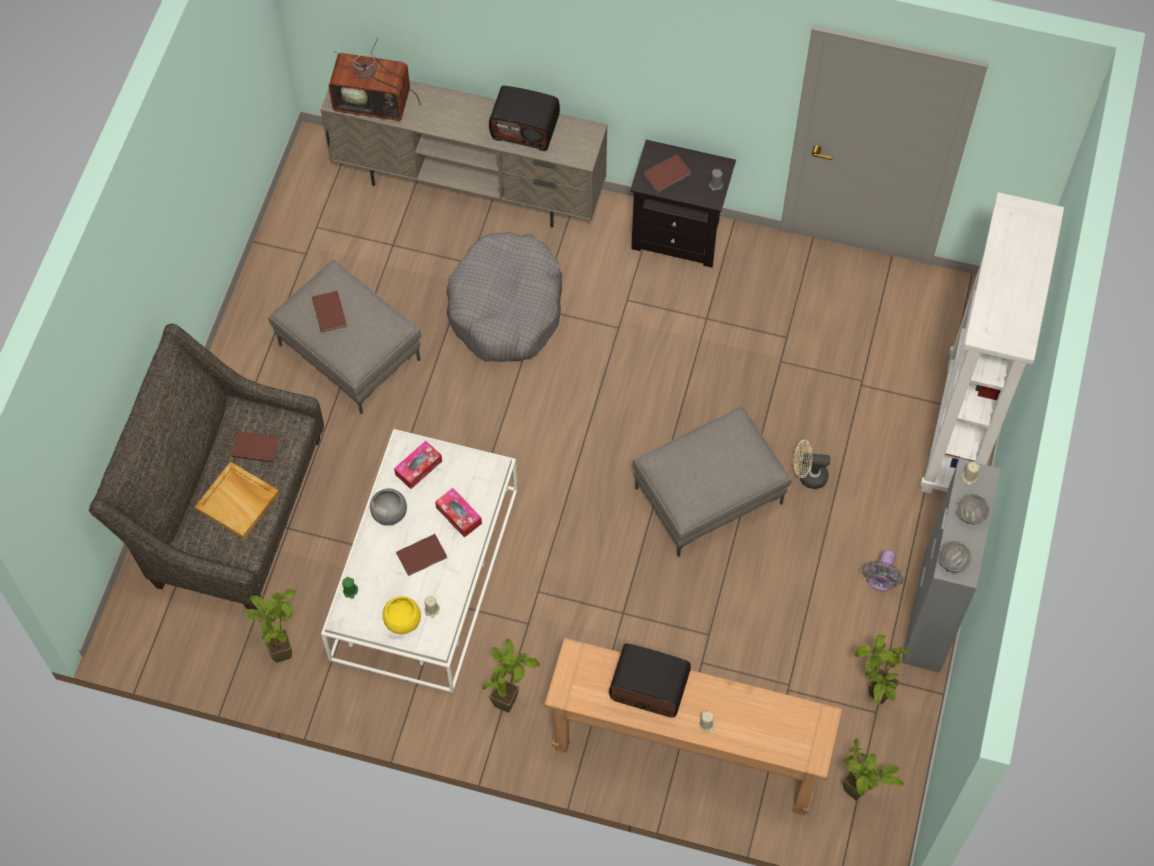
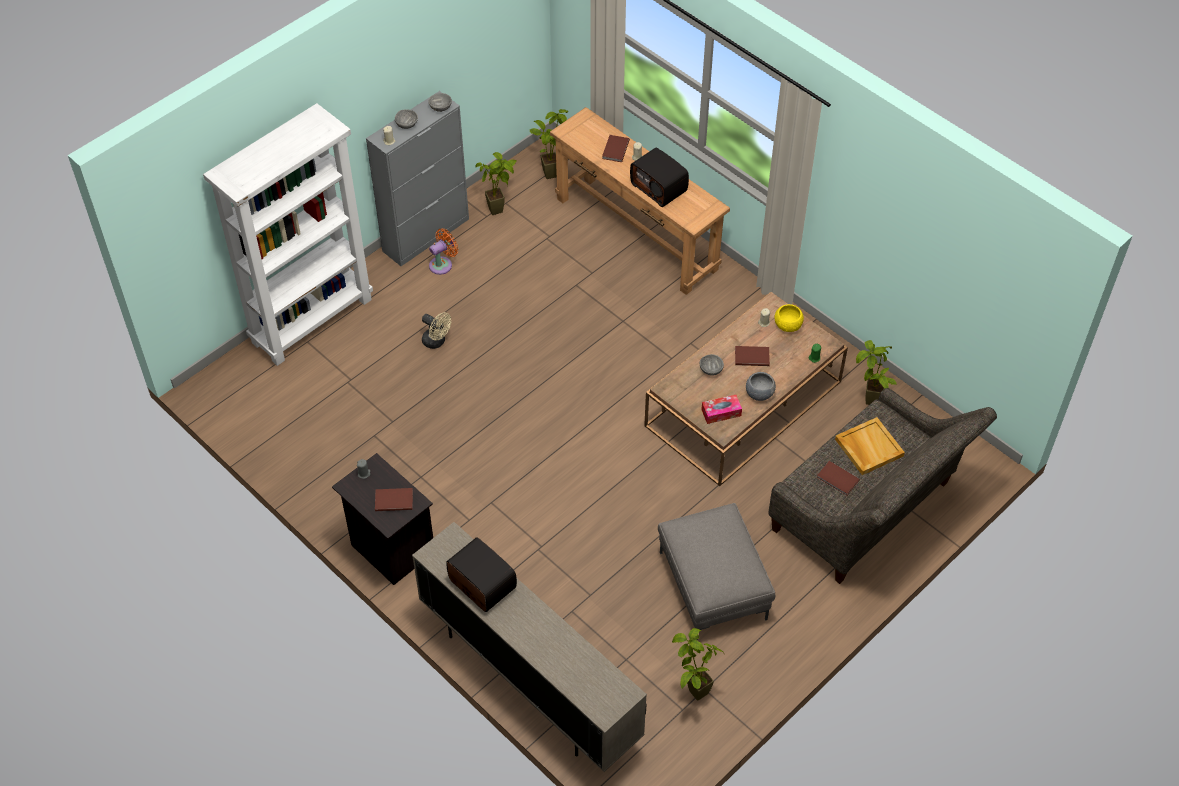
camera: 150 degrees left, 10 degrees down
(330, 312) = (724, 558): brown book -> brown book (614, 150)
(375, 101) = (593, 676): television -> none
(425, 572) = (743, 404): white coffee table -> brown coffee table
(458, 515) = (710, 369): tissue box -> grey bowl
(506, 307) = (566, 560): grey dog bed -> none
(511, 697) = (728, 308): potted plant -> potted plant (691, 694)
(708, 497) = (514, 360): grey ottoman -> none
(880, 580) = (442, 264): grey fan -> orange fan

